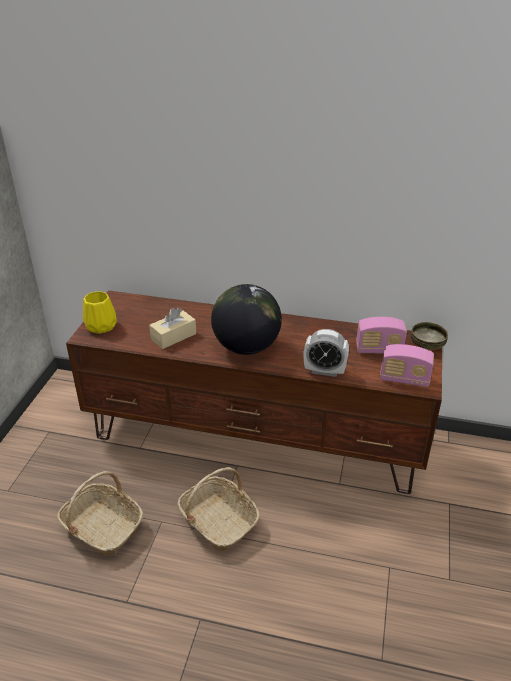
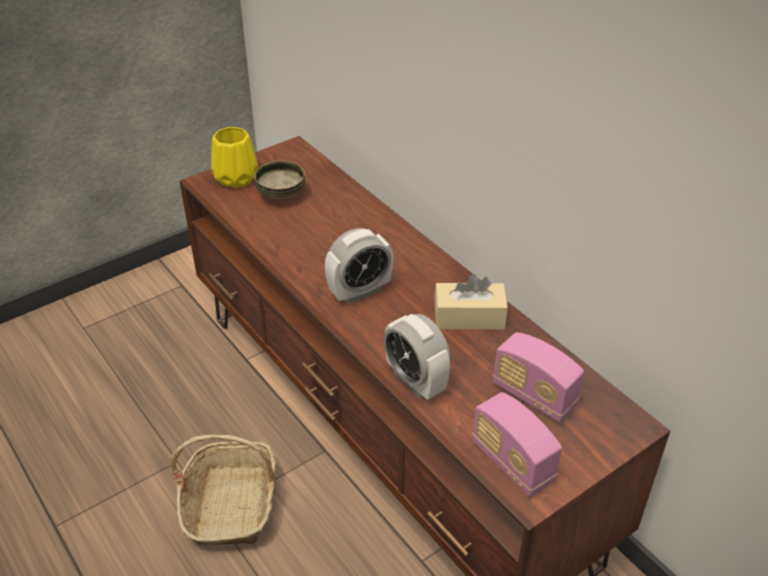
camera: 40 degrees right, 5 degrees up
(102, 527) = (118, 426): basket -> none
(173, 336) = (295, 231): beige tissue box -> beige tissue box (469, 317)
(246, 347) = (359, 291): globe -> alarm clock
(426, 346) = (616, 433): bowl -> bowl (281, 194)

